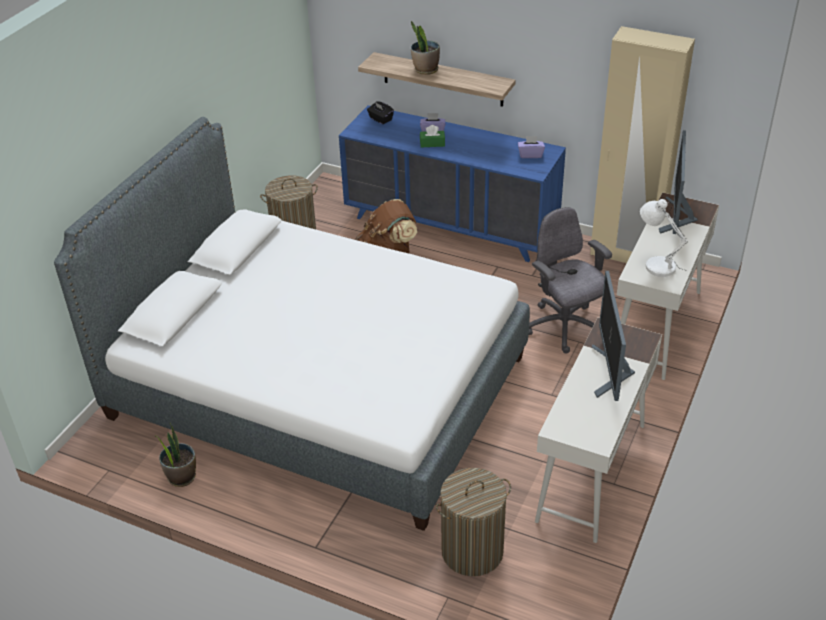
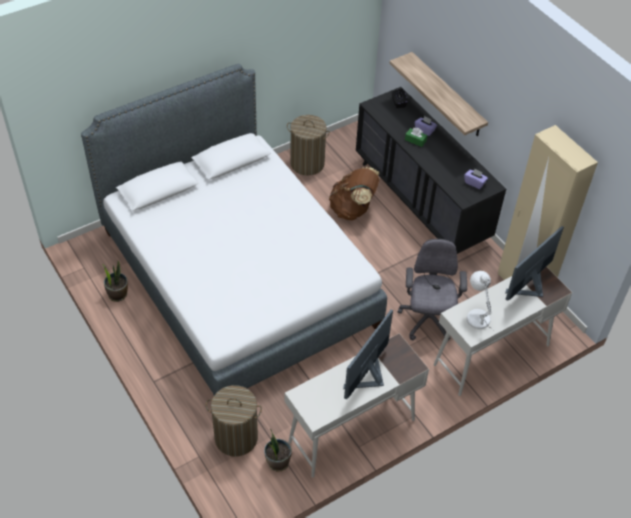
camera: 30 degrees right, 10 degrees up
(425, 70) = (432, 84): potted plant -> potted plant (277, 462)
(451, 225) = (421, 201): blue dresser -> black dresser

